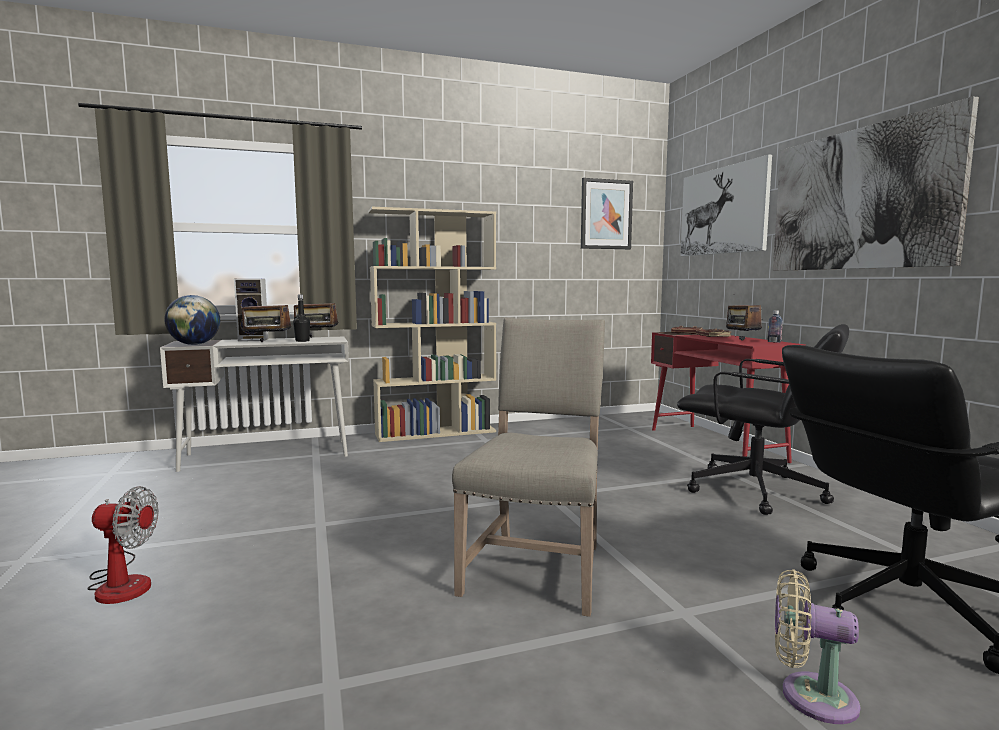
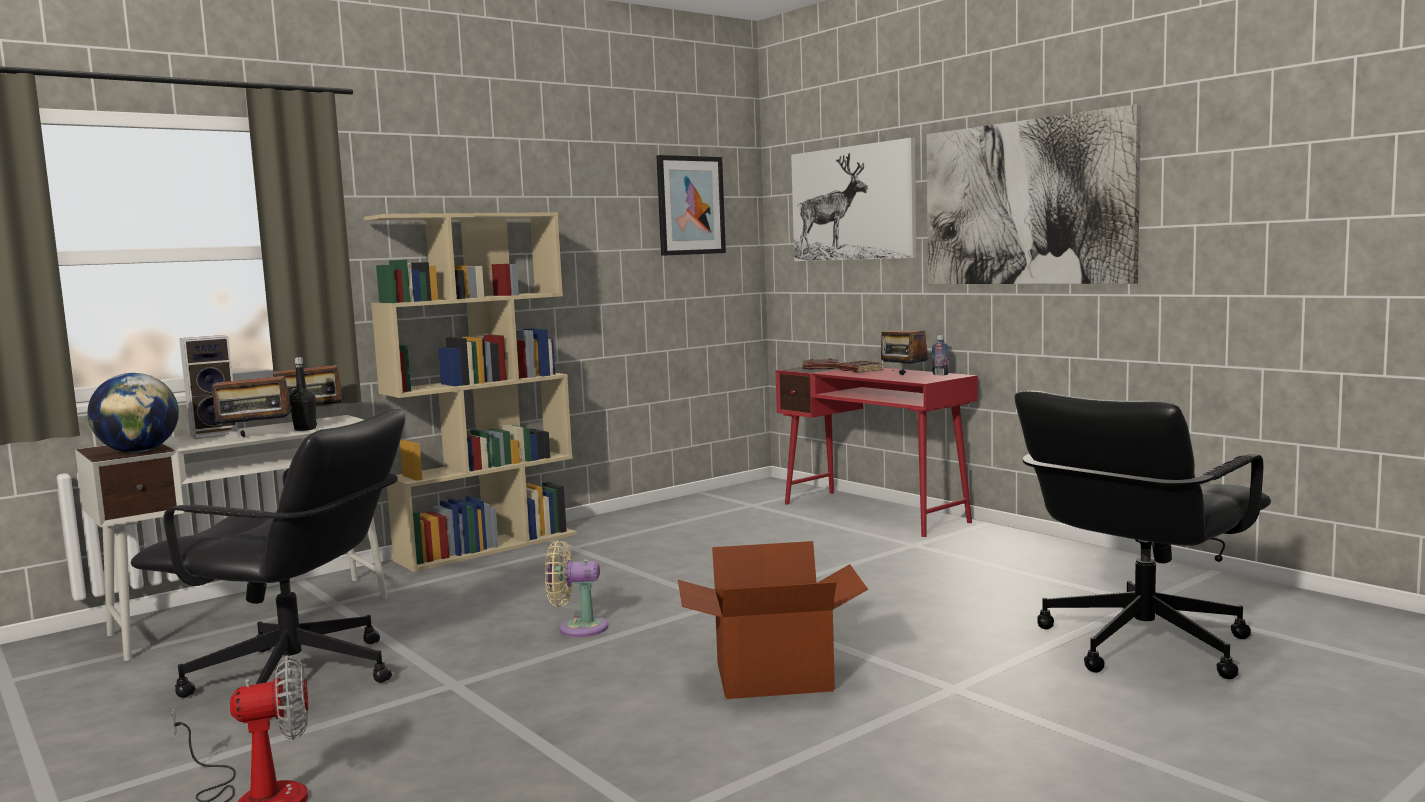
camera: 20 degrees left, 0 degrees up
(537, 567) = (774, 678): beige chair -> cardboard box
(757, 492) = (954, 561): black office chair -> black office chair (296, 678)
(810, 696) = (1097, 727): beige fan -> beige fan (577, 628)

